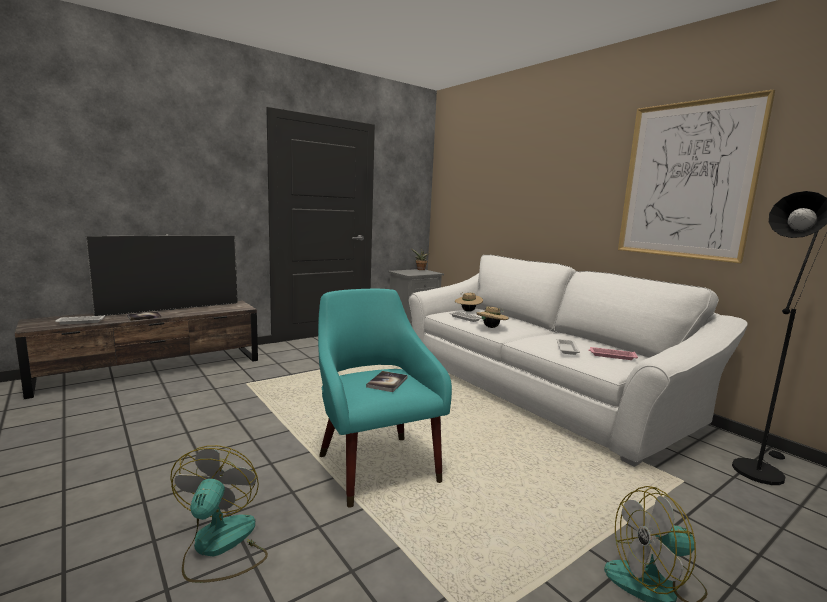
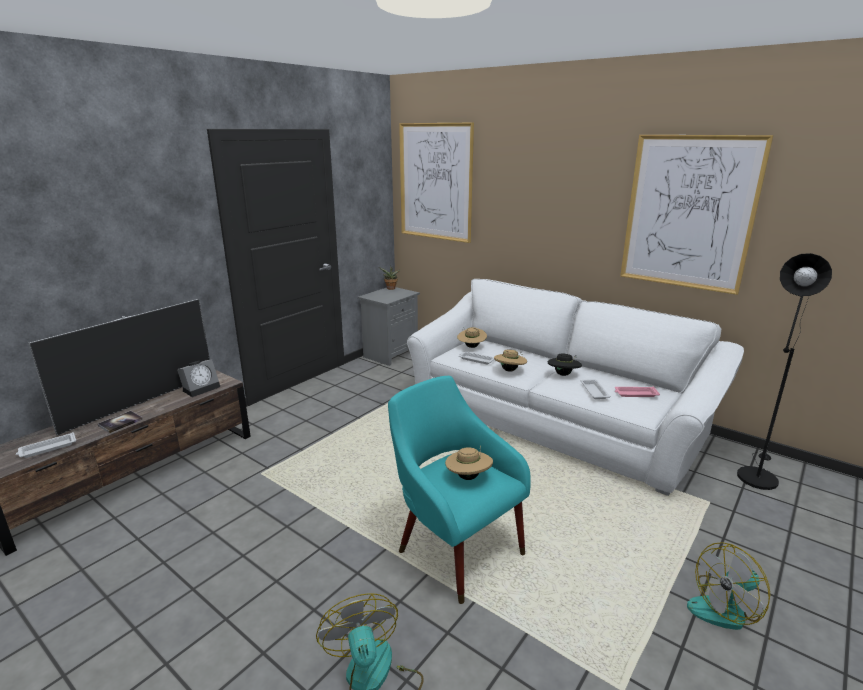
camera: 15 degrees left, 10 degrees up
(222, 308) = (201, 388): none -> alarm clock
(387, 382) = (468, 477): book -> beige hat
(464, 175) = (435, 182): none -> picture
(544, 336) = (563, 374): none -> black hat

